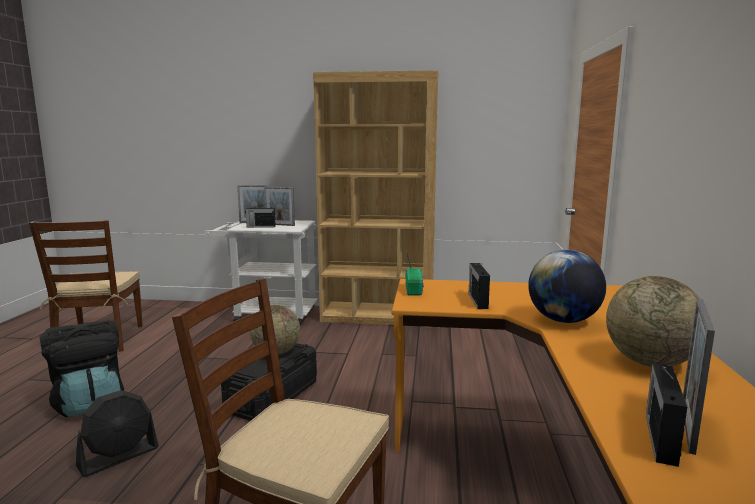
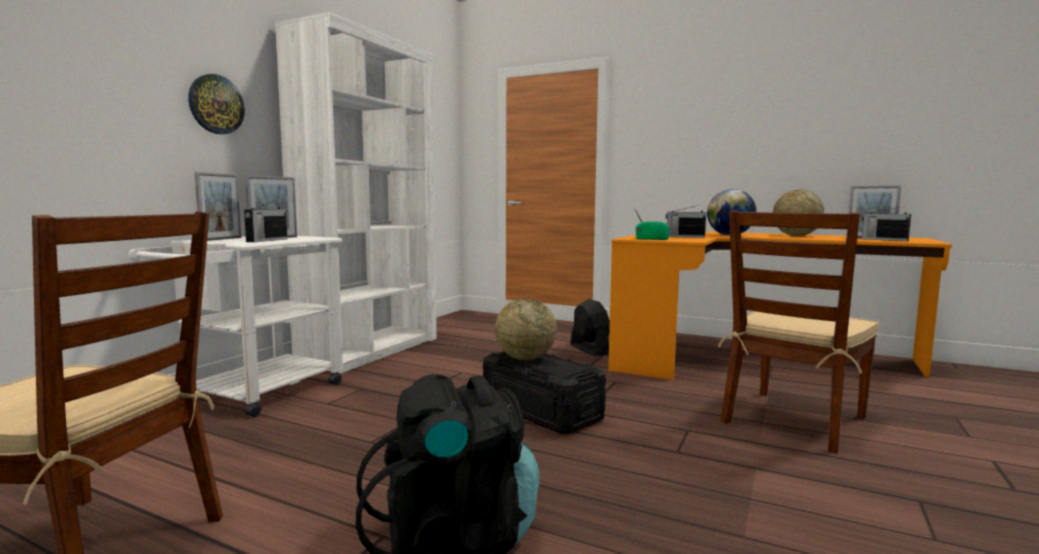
camera: 70 degrees left, 5 degrees down
(119, 457) = (651, 499): black fan -> black fan (589, 349)
(282, 140) = (216, 104): none -> wall clock
(378, 316) = (371, 350): brown bookcase -> white bookcase

